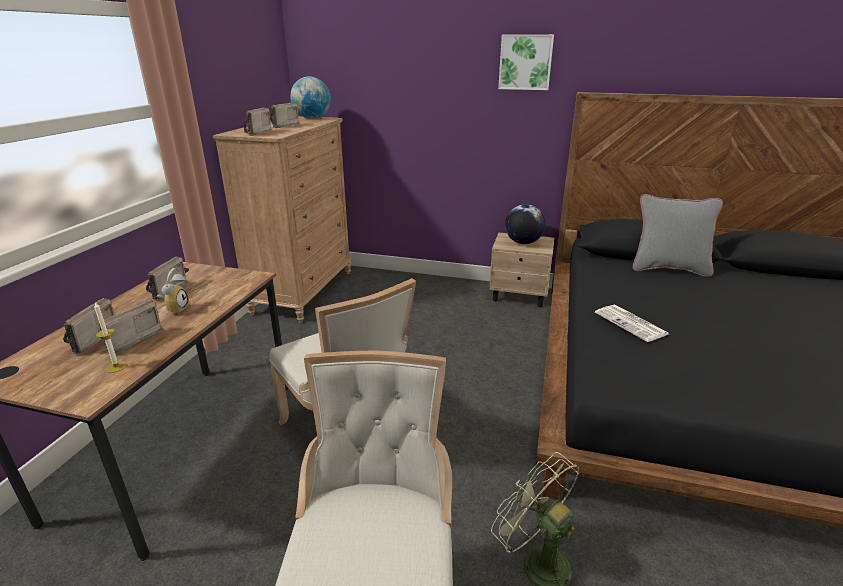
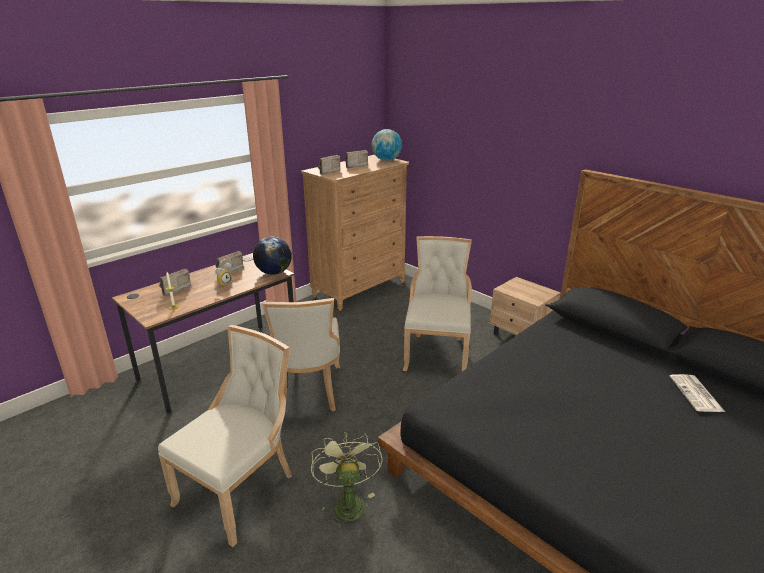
camera: 30 degrees right, 0 degrees up
(129, 340) = (190, 294): radio -> none
(457, 336) = (436, 352): none -> beige chair
(523, 242) = (525, 290): globe -> globe (274, 272)
(525, 62) = (546, 137): picture -> none
(632, 324) = (509, 376): newspaper -> newspaper (696, 394)
(668, 269) = (615, 345): grey pillow -> none

